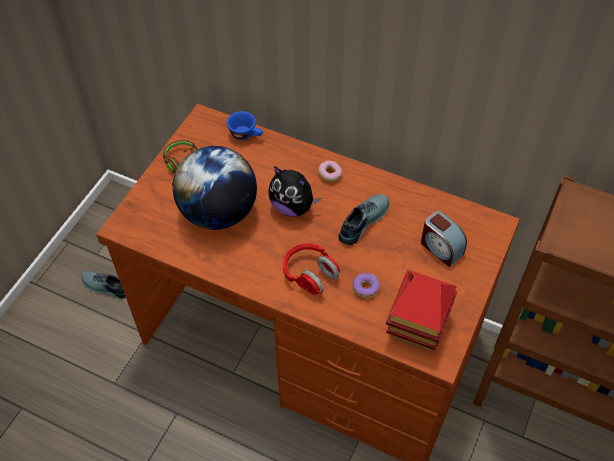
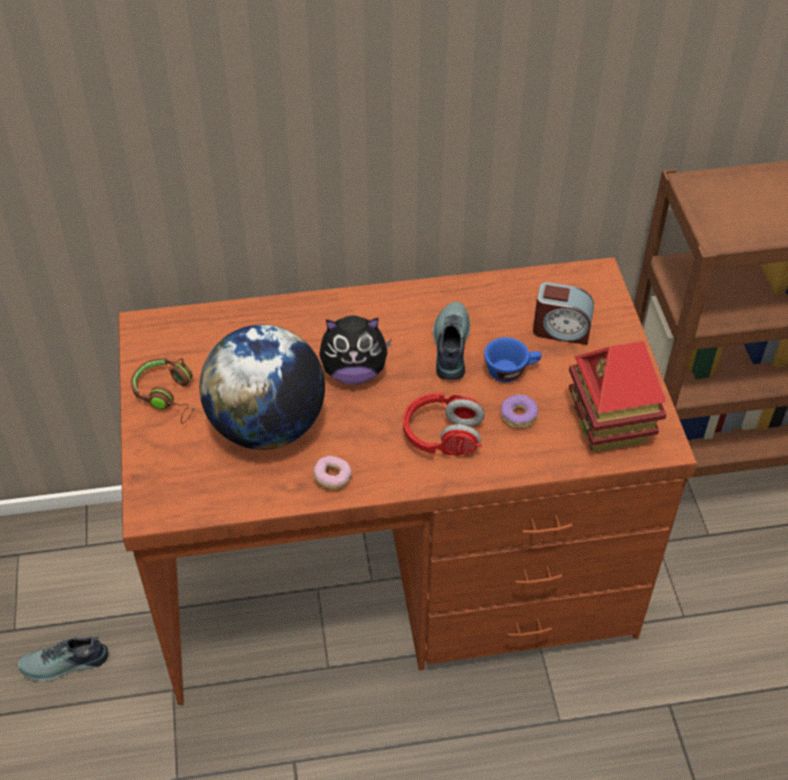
camera: 35 degrees left, 5 degrees down
(246, 135) = (220, 318): blue cup -> blue cup (511, 370)
(330, 175) = (366, 314): donut -> donut (332, 478)

